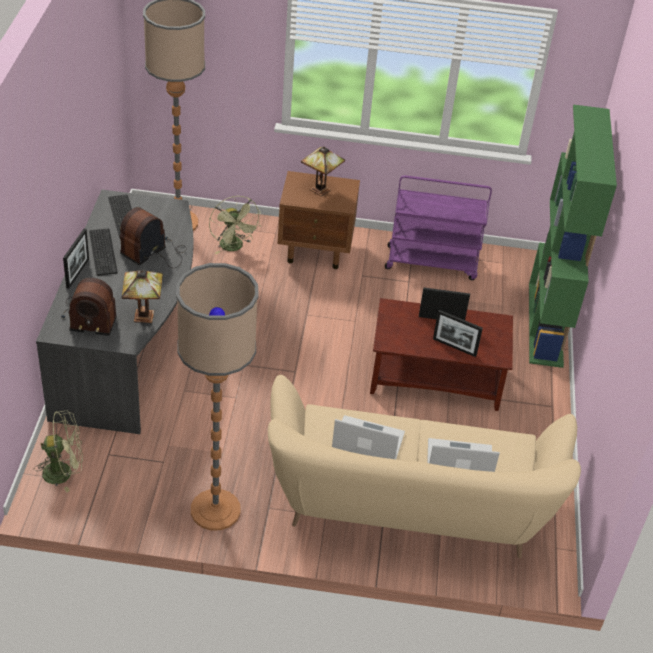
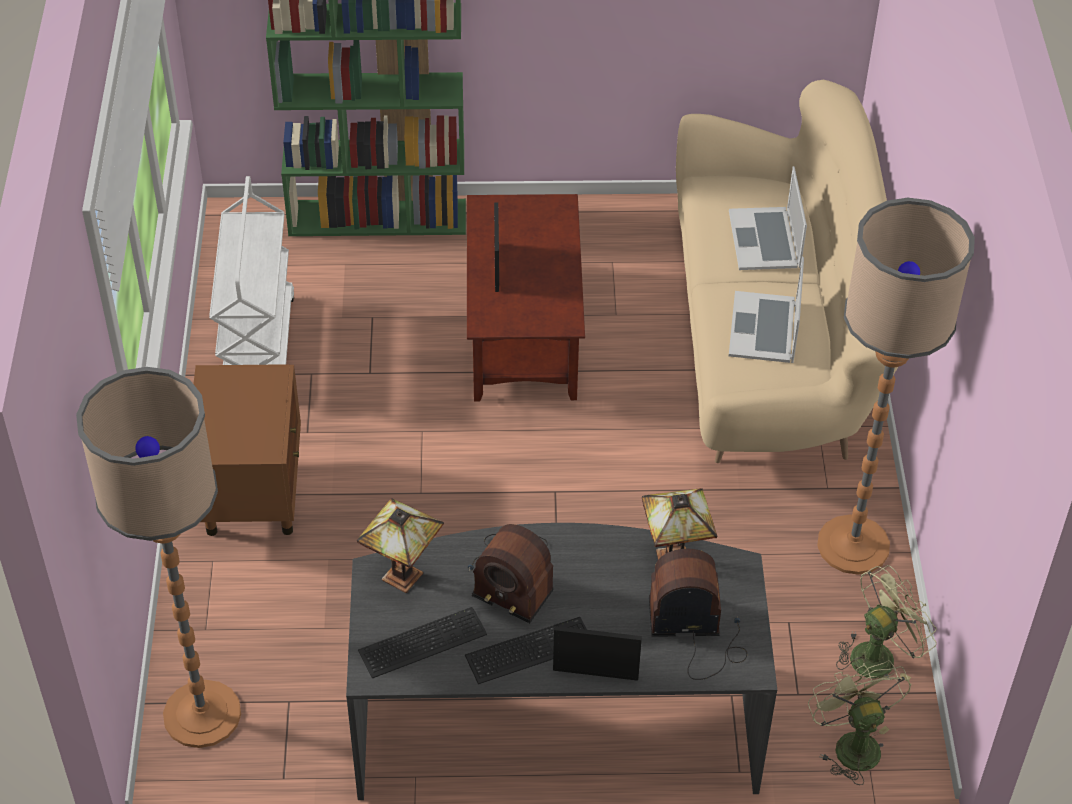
camera: 95 degrees left, 5 degrees up
(89, 316) = (697, 632): radio -> radio turned 90 degrees counterclockwise
(234, 247) = (263, 615): green fan -> green fan (879, 654)
(321, 190) = (234, 411): table lamp -> table lamp (402, 573)
(432, 262) = (257, 348): purple cart -> white cart
(454, 347) = (553, 251): picture frame -> none

